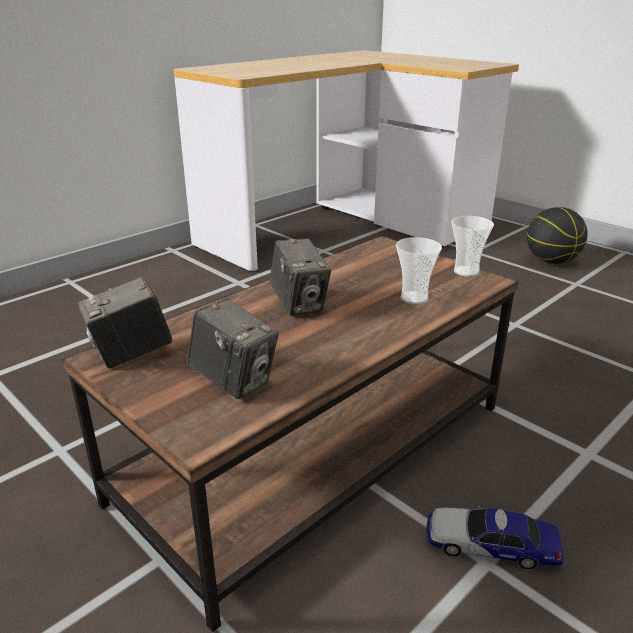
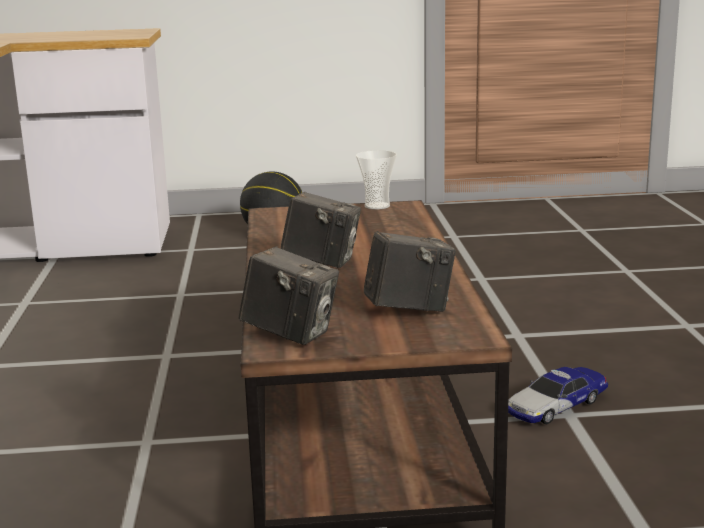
camera: 50 degrees left, 10 degrees down
(131, 354) = (290, 334): camera -> camera turned 75 degrees counterclockwise
(414, 298) = (387, 230): cup -> none

